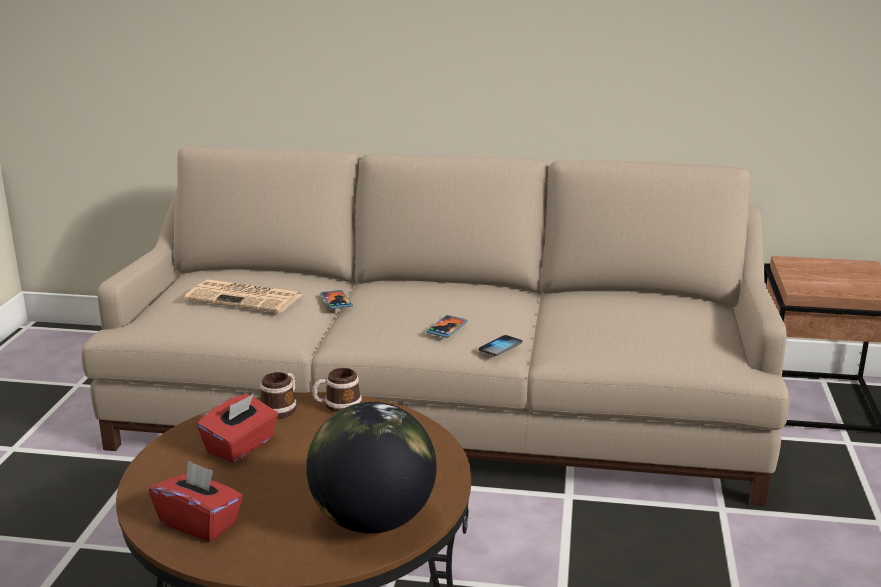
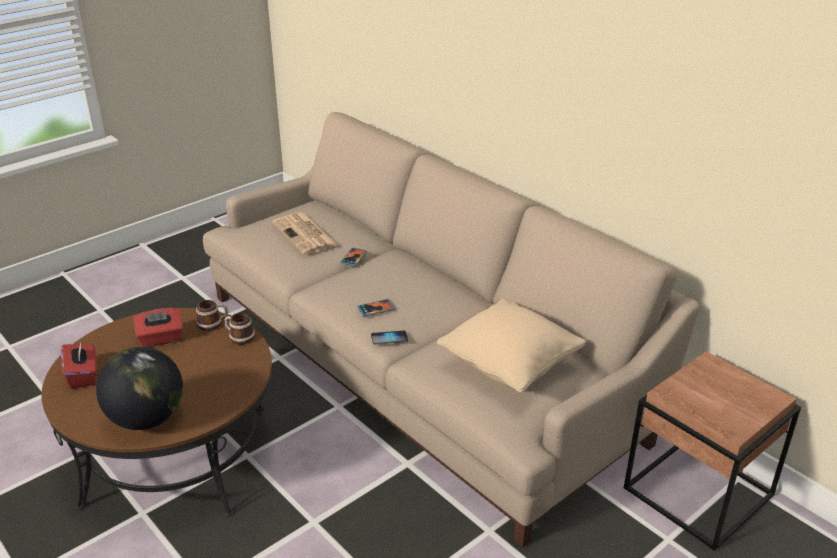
camera: 40 degrees right, 10 degrees up
(649, 323) = (509, 366): none -> beige pillow

